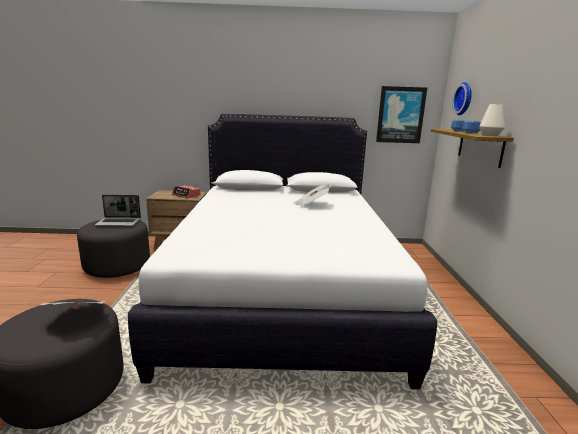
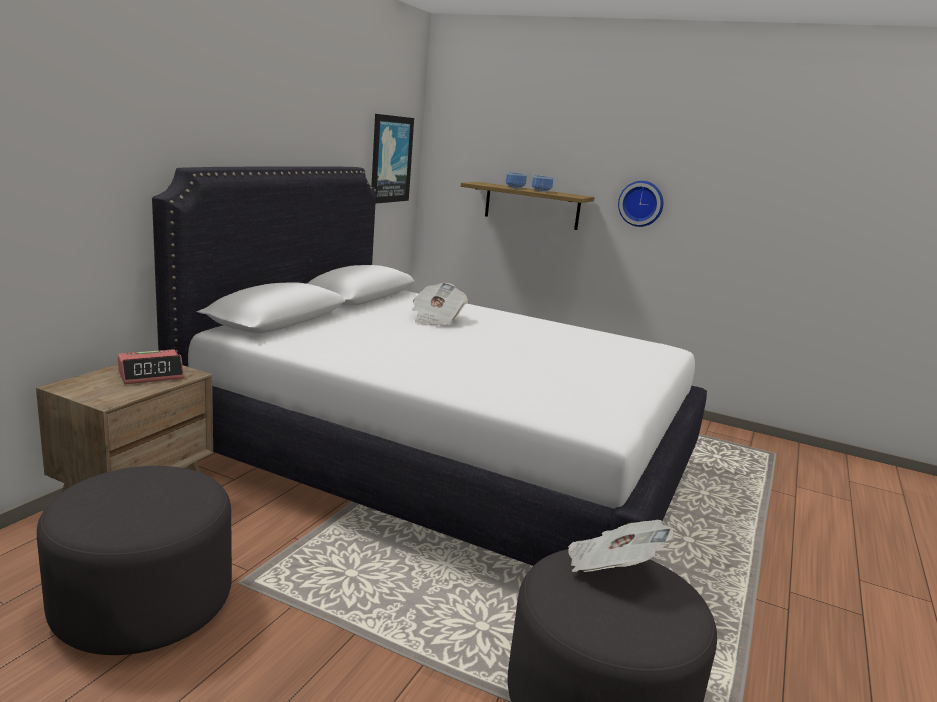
camera: 65 degrees left, 0 degrees up
(119, 222) = (139, 488): laptop -> none
(464, 99) = (482, 141): wall clock -> wall clock (641, 203)
(489, 135) = (571, 194): white vase -> none

